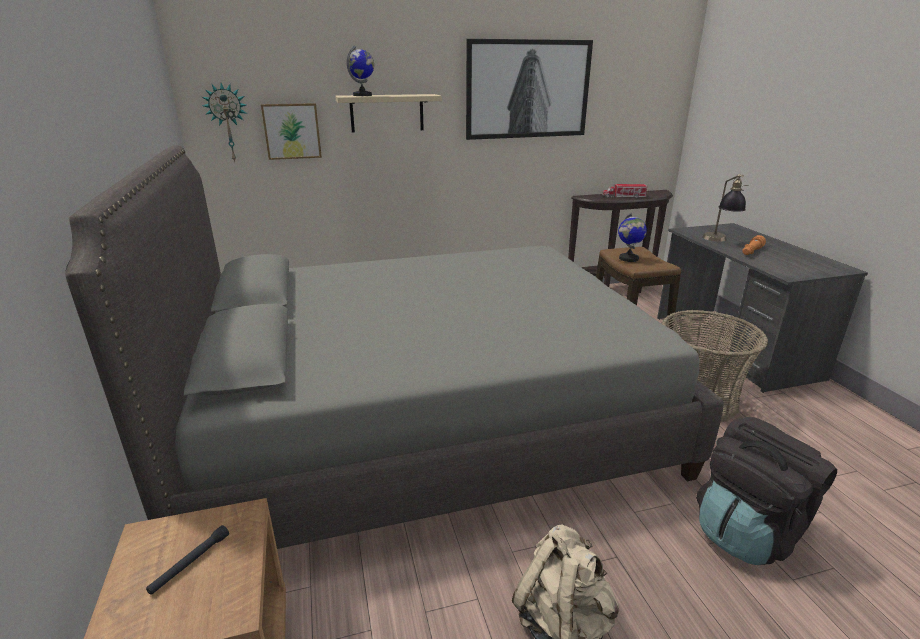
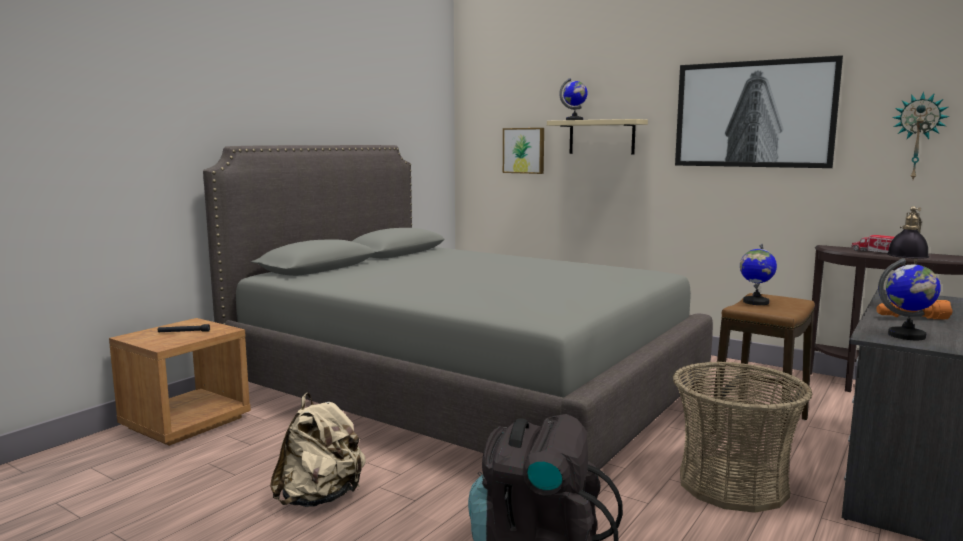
camera: 50 degrees right, 15 degrees down
(228, 123) = (482, 142): wall clock -> wall clock (918, 137)
(791, 268) = (907, 336): none -> globe

